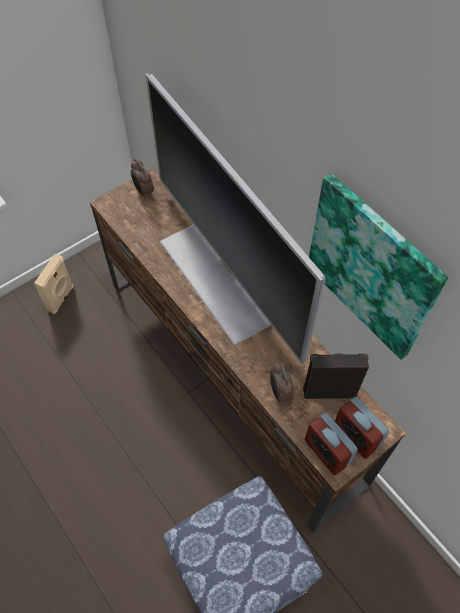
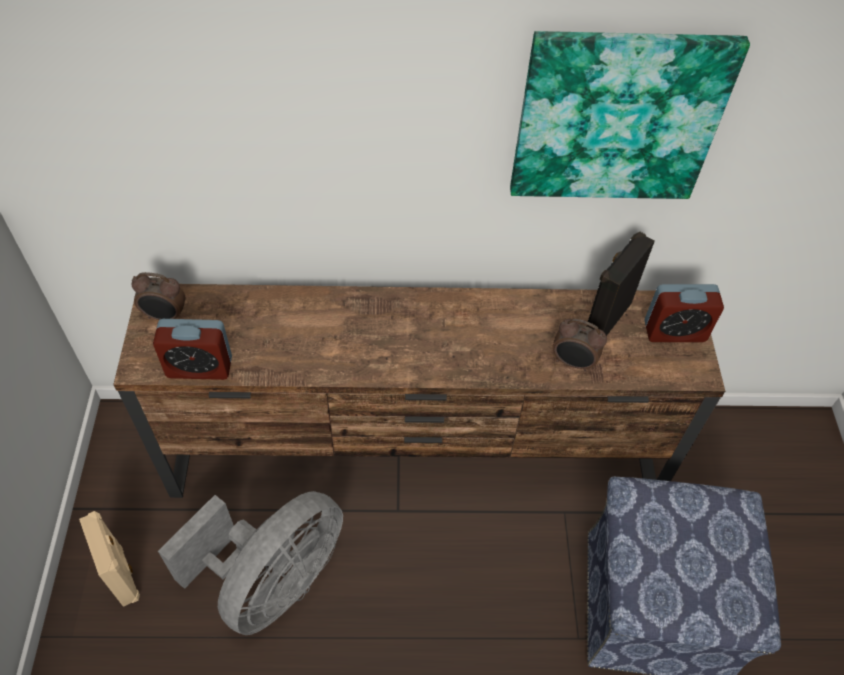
camera: 55 degrees left, 5 degrees down
(105, 362) = (272, 581): none -> grey fan
(217, 279) = (374, 326): television -> none
(327, 451) = (675, 368): alarm clock -> alarm clock (199, 367)

